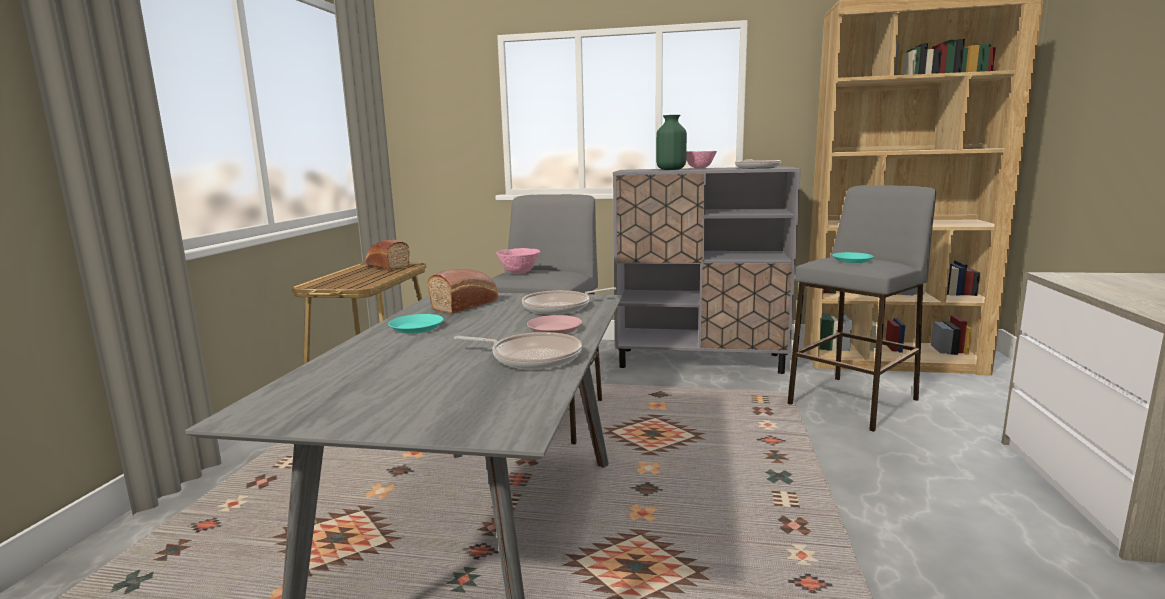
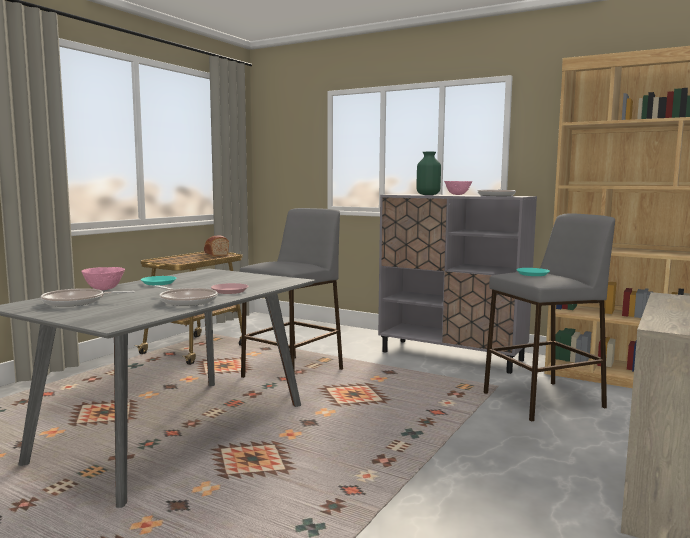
camera: 20 degrees right, 5 degrees down
(467, 305) = (210, 276): bread -> none
(519, 272) = (273, 262): pink bowl -> pink bowl (104, 289)
(560, 307) = (260, 282): frying pan -> frying pan (77, 302)

